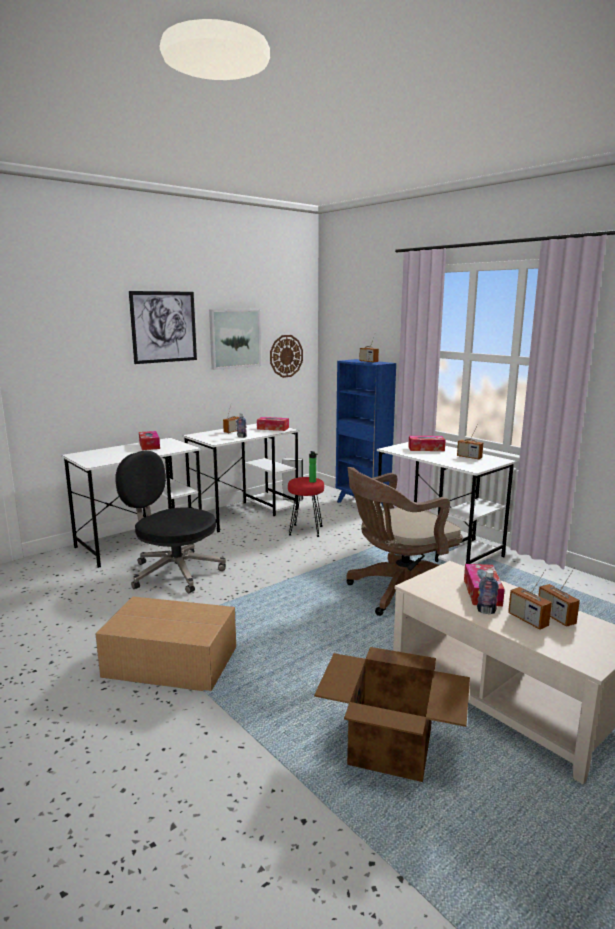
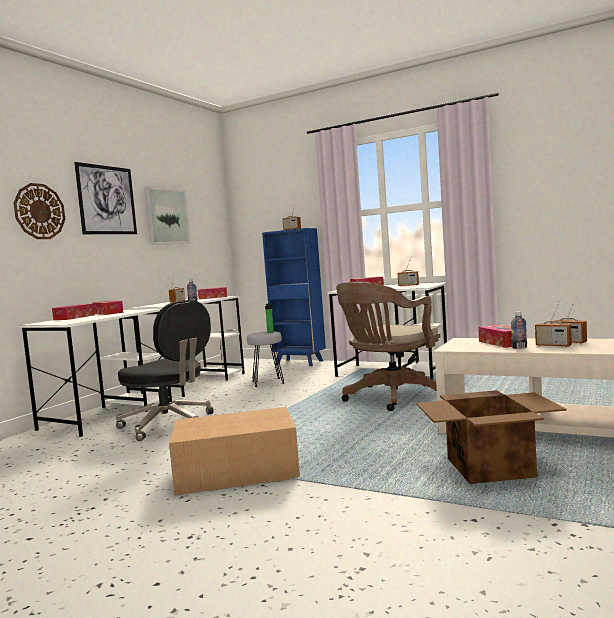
camera: 20 degrees left, 10 degrees down
(115, 449) = (74, 317): none -> tissue box
(174, 572) = (169, 424): black office chair -> black office chair turned 150 degrees counterclockwise
(286, 356) = (208, 236): wall clock -> wall clock (39, 211)
(305, 531) = (268, 383): red stool -> grey stool

